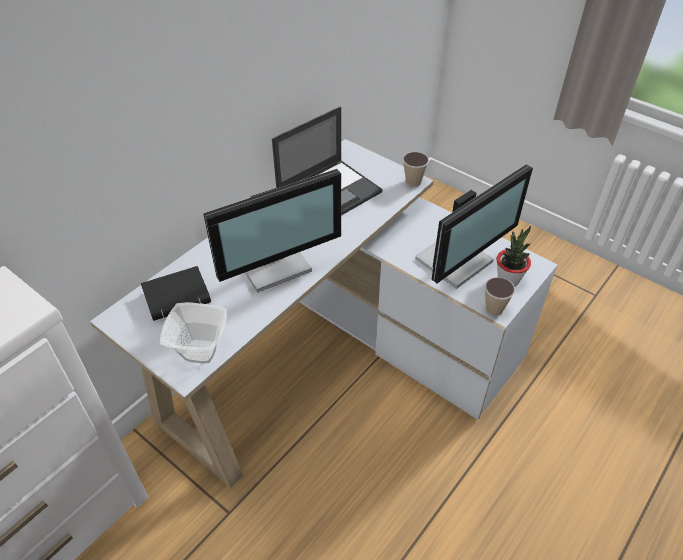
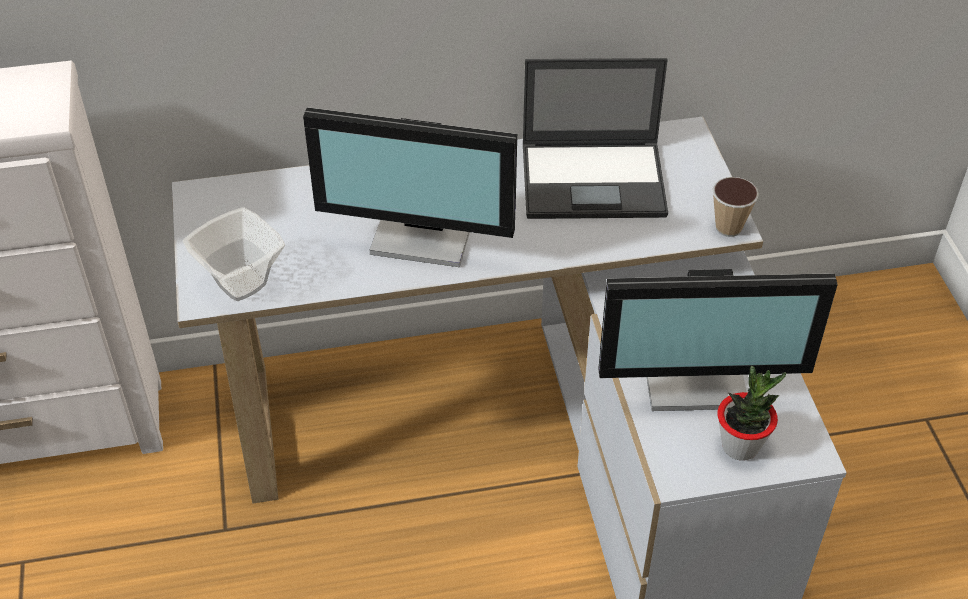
camera: 40 degrees right, 0 degrees up
(178, 296) = (283, 207): black book -> none
(494, 309) = (672, 469): cup -> none

